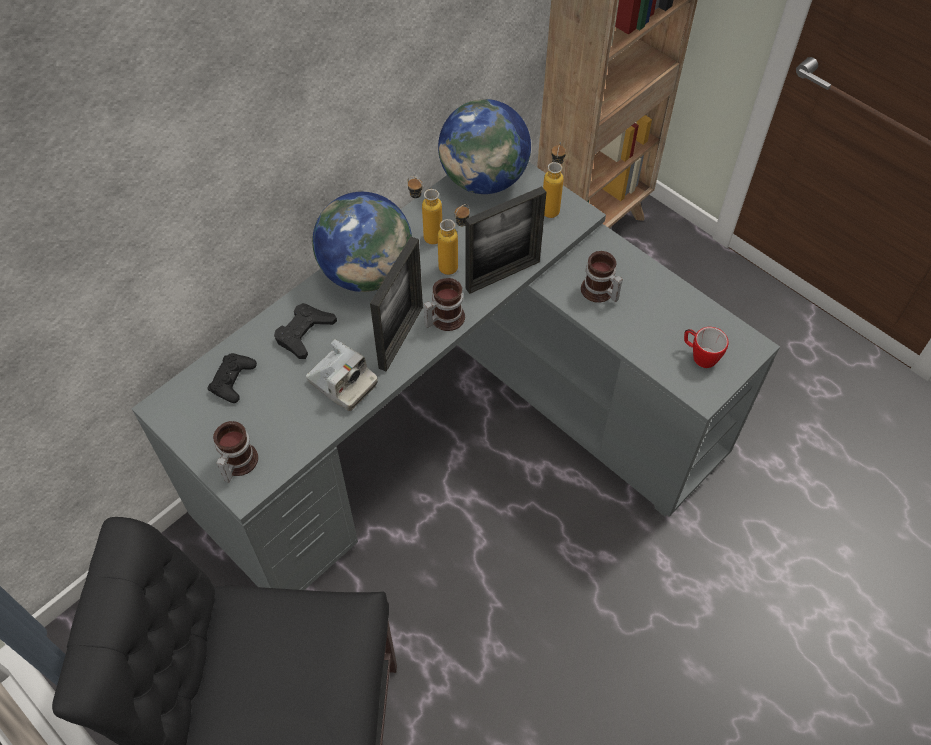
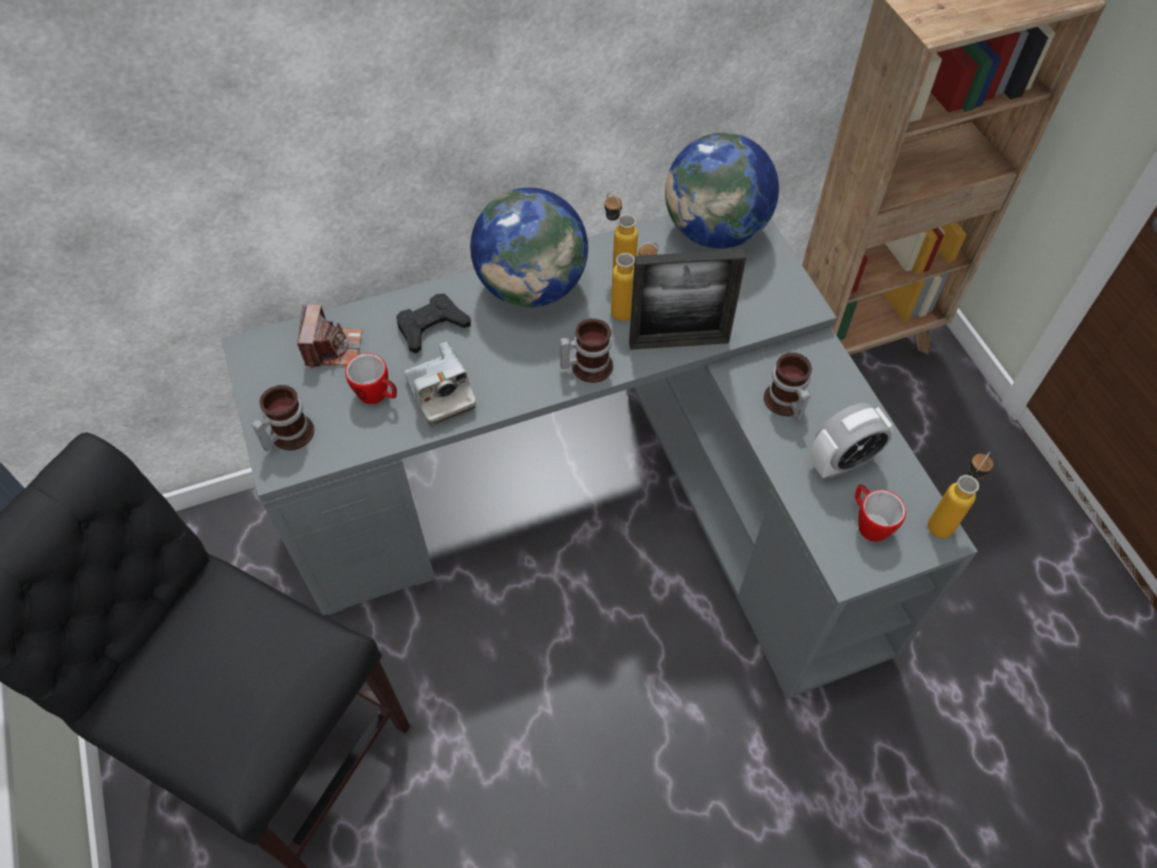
camera: 25 degrees right, 0 degrees up
(233, 380) = (333, 348): black game controller -> camera
(292, 403) = (378, 395): none -> mug
(401, 337) = (529, 369): picture frame -> none
(551, 206) = (777, 286): bottle -> bottle (945, 520)
(660, 319) = (842, 462): none -> alarm clock

